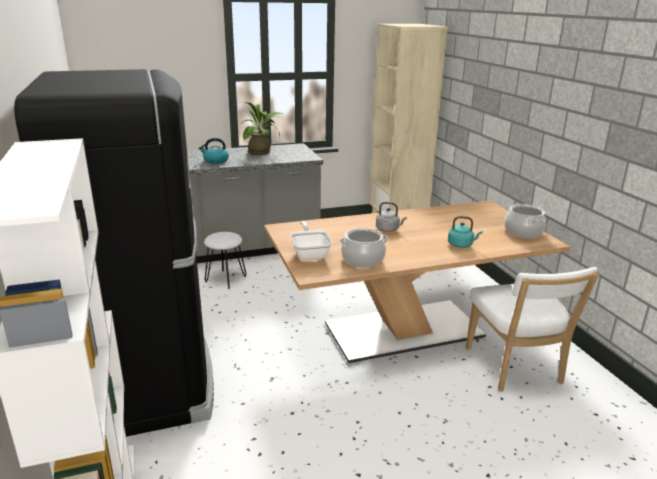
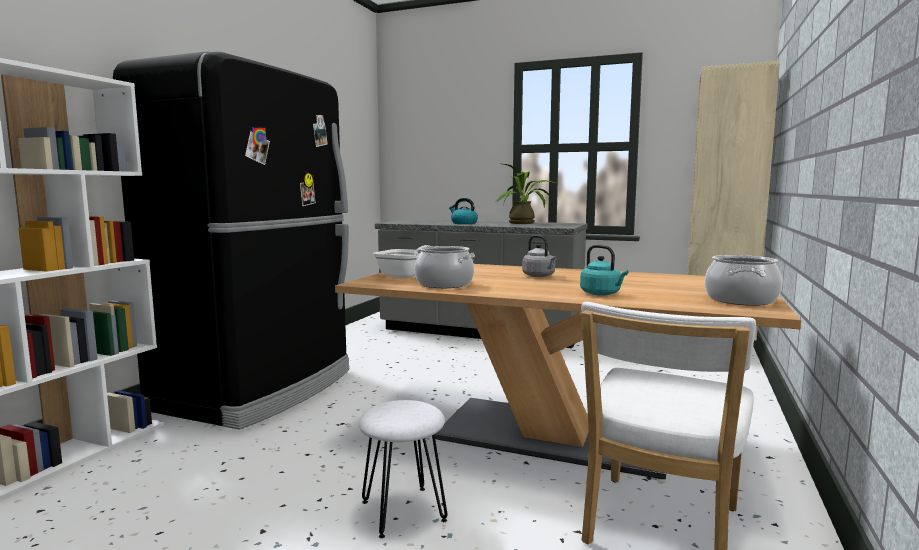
camera: 40 degrees right, 15 degrees down
(225, 279) = (438, 348): white stool -> white stool (402, 511)

